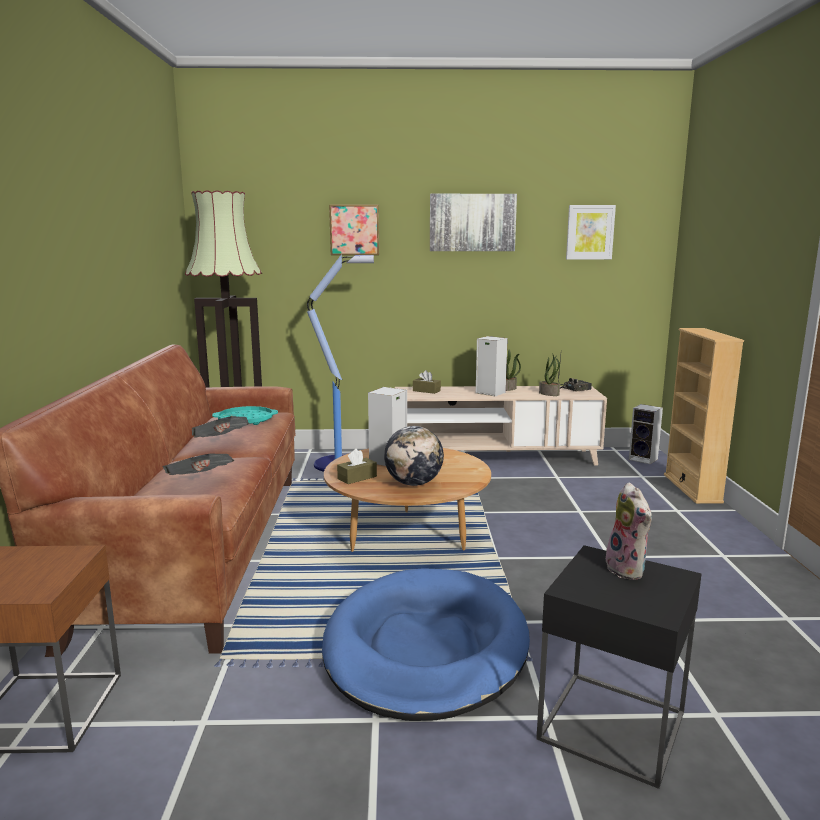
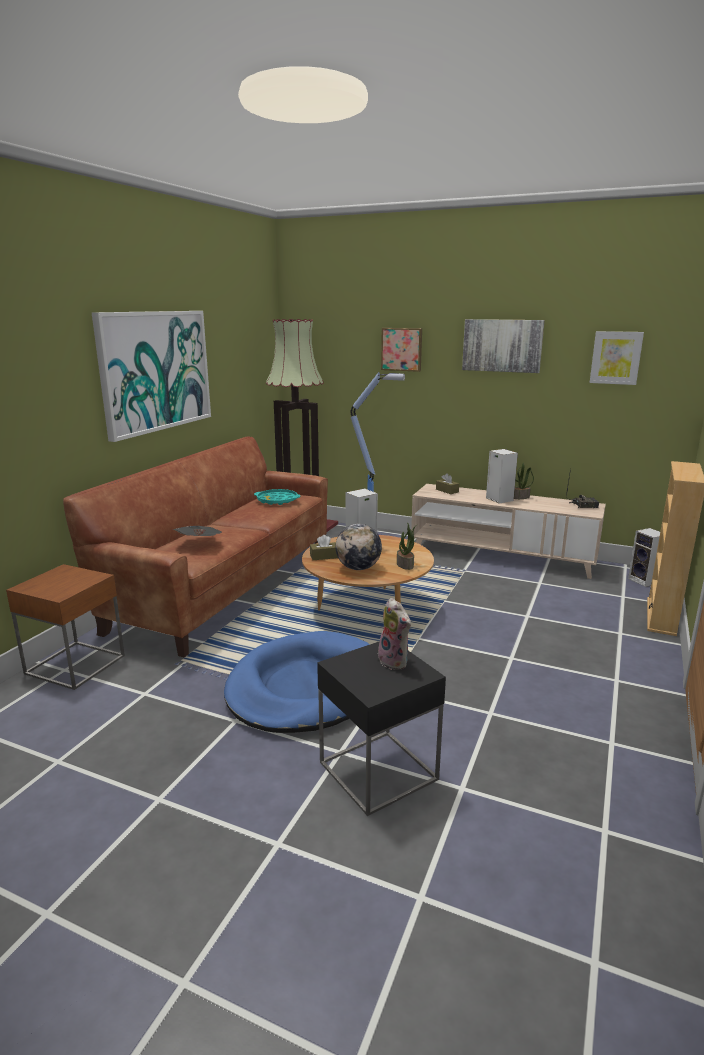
camera: 25 degrees right, 5 degrees up
(79, 243) = (156, 371): none -> picture
(221, 442) = (244, 515): newspaper -> none
(549, 394) = (552, 507): potted plant -> potted plant (405, 565)
(628, 570) = (395, 661): plush toy -> plush toy turned 45 degrees counterclockwise

